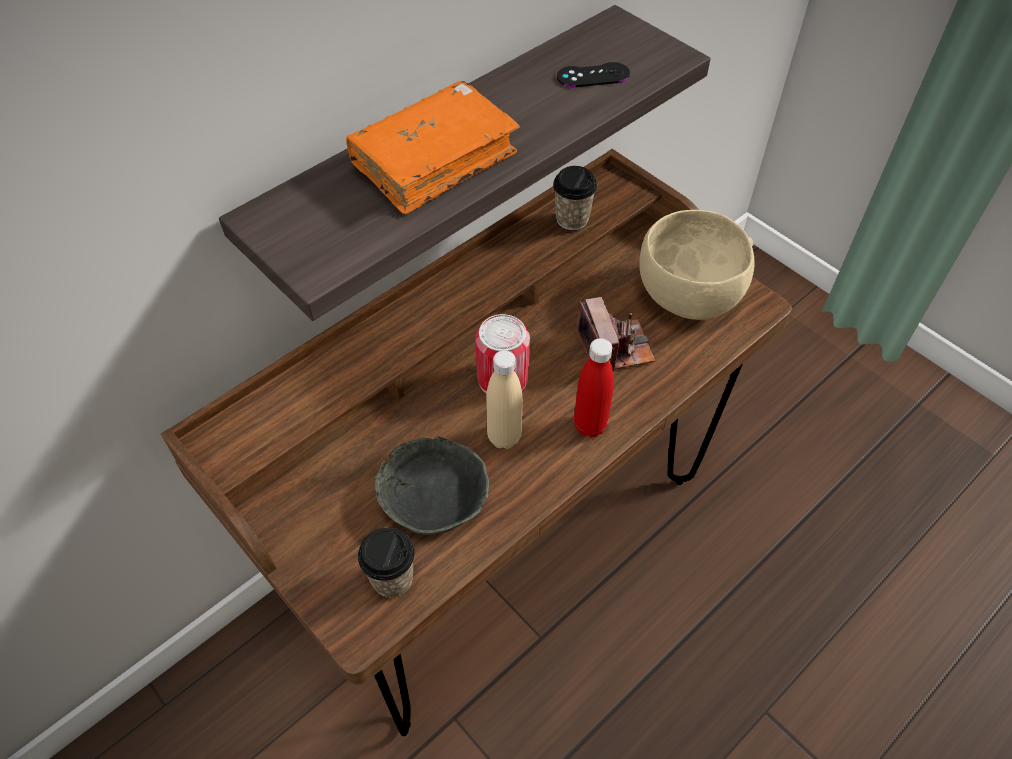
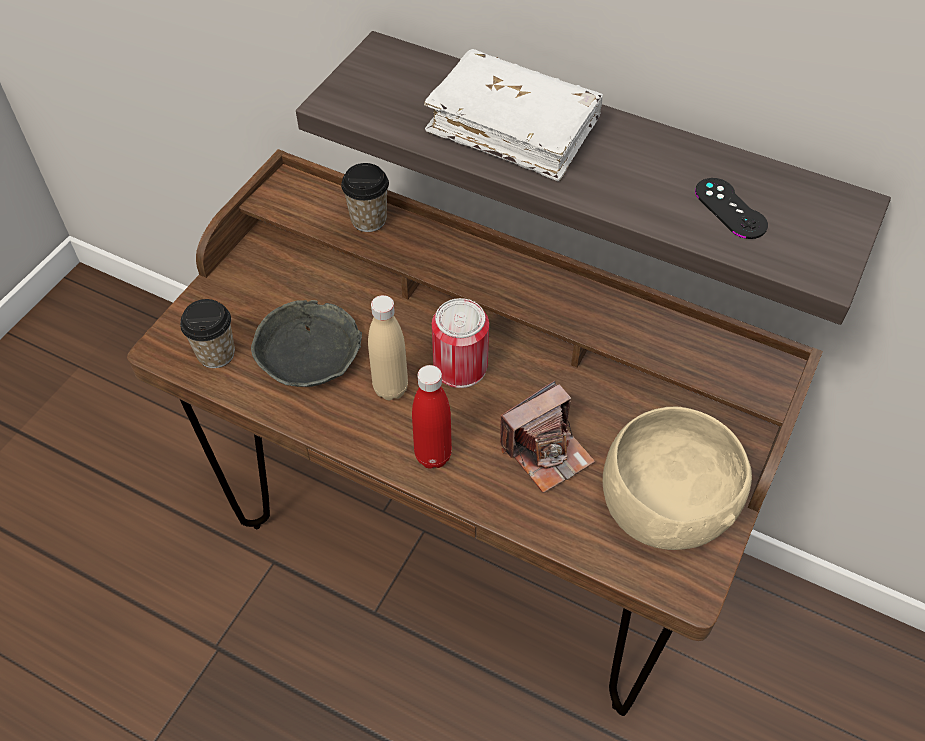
camera: 70 degrees right, 0 degrees up
(434, 160) = (513, 129): orange book -> white book
(572, 219) = (683, 346): cup -> cup (368, 220)

